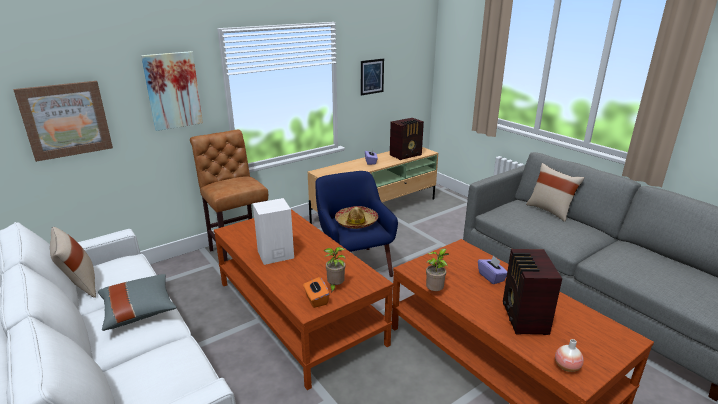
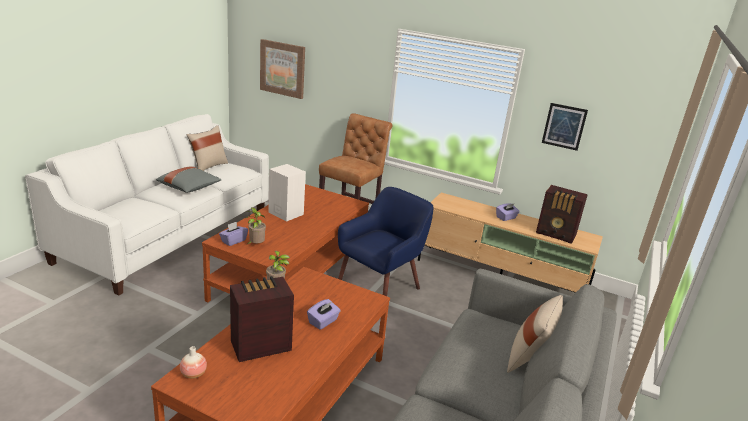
camera: 60 degrees right, 0 degrees up
(173, 90) = (351, 71): picture -> none
(316, 300) = (233, 241): orange tissue box -> purple tissue box
(356, 222) = (384, 241): hat -> none

